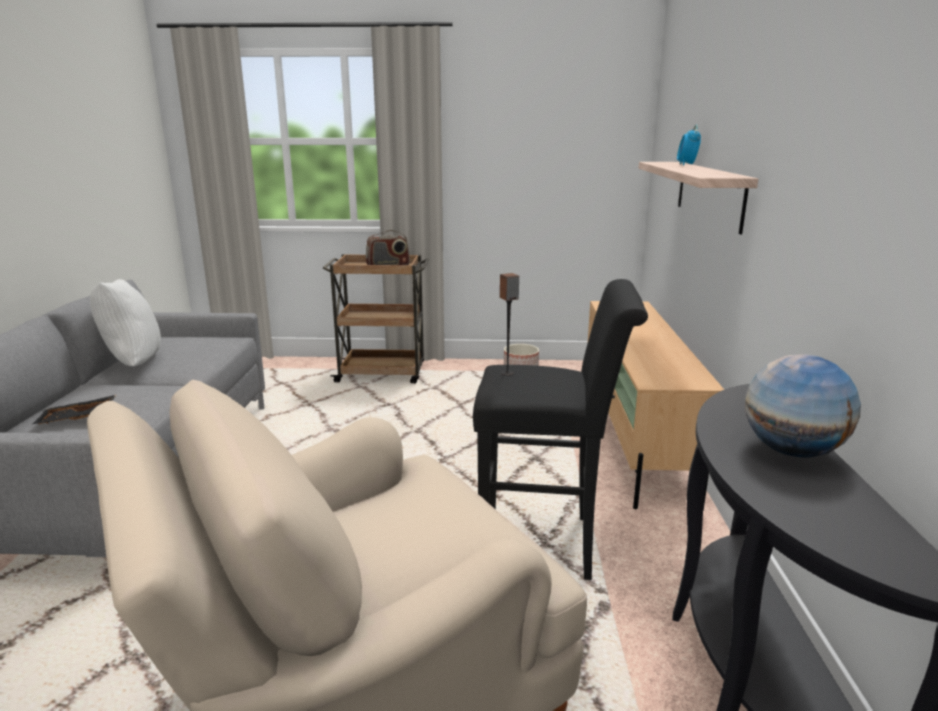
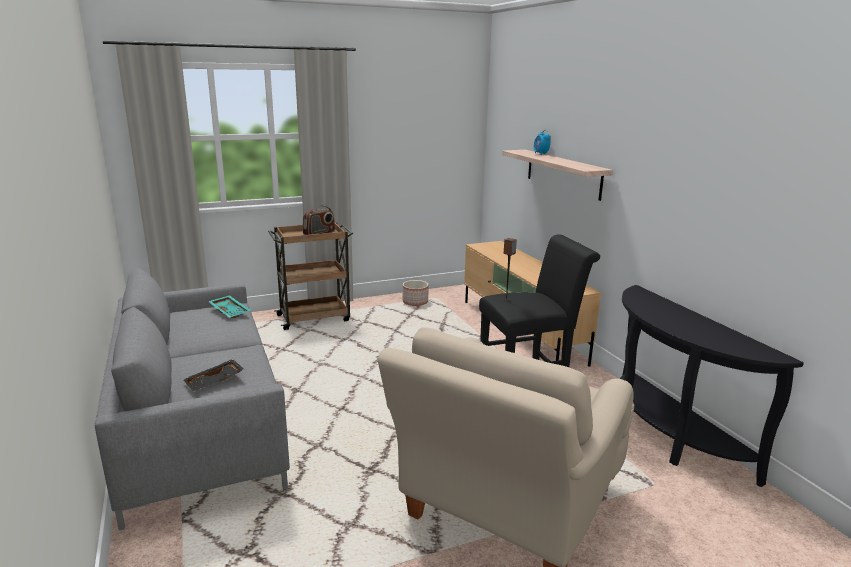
camera: 25 degrees left, 0 degrees up
(132, 363) = (187, 336): white pillow -> none
(215, 343) = (230, 311): none -> turquoise tray
(792, 451) = (683, 316): globe -> none

